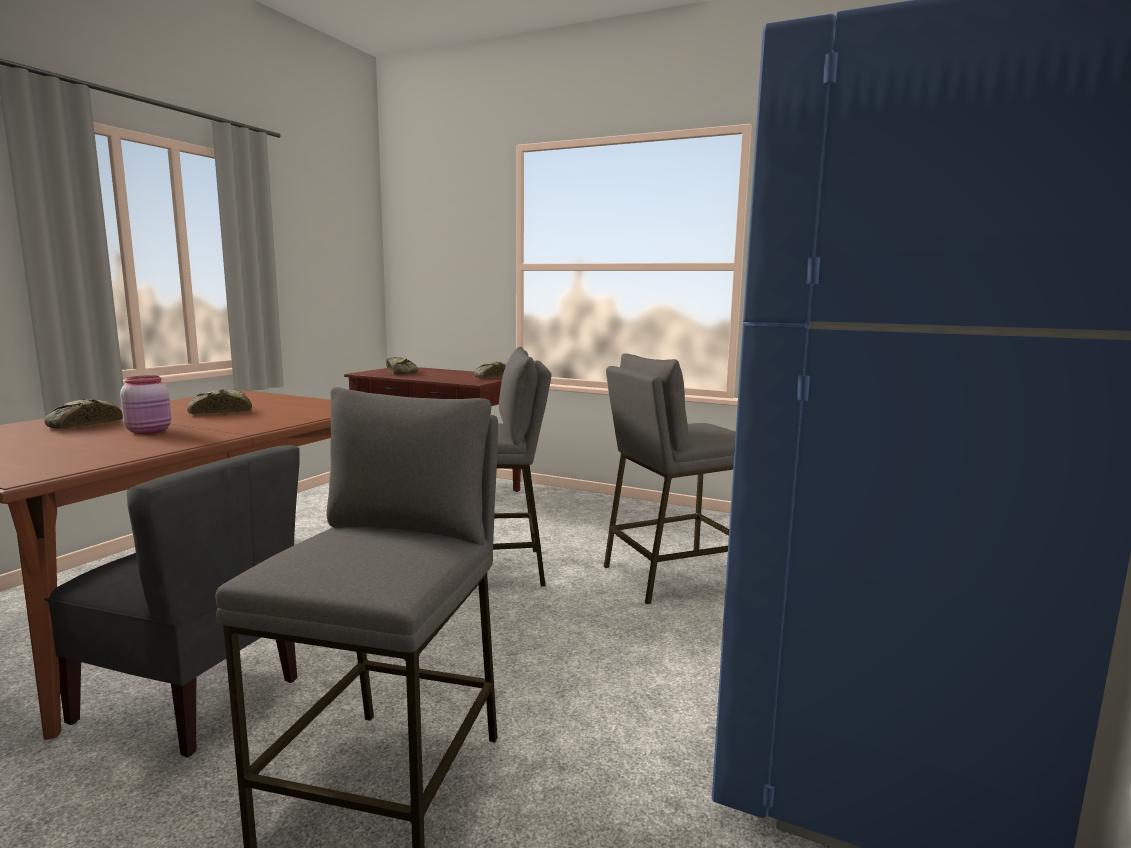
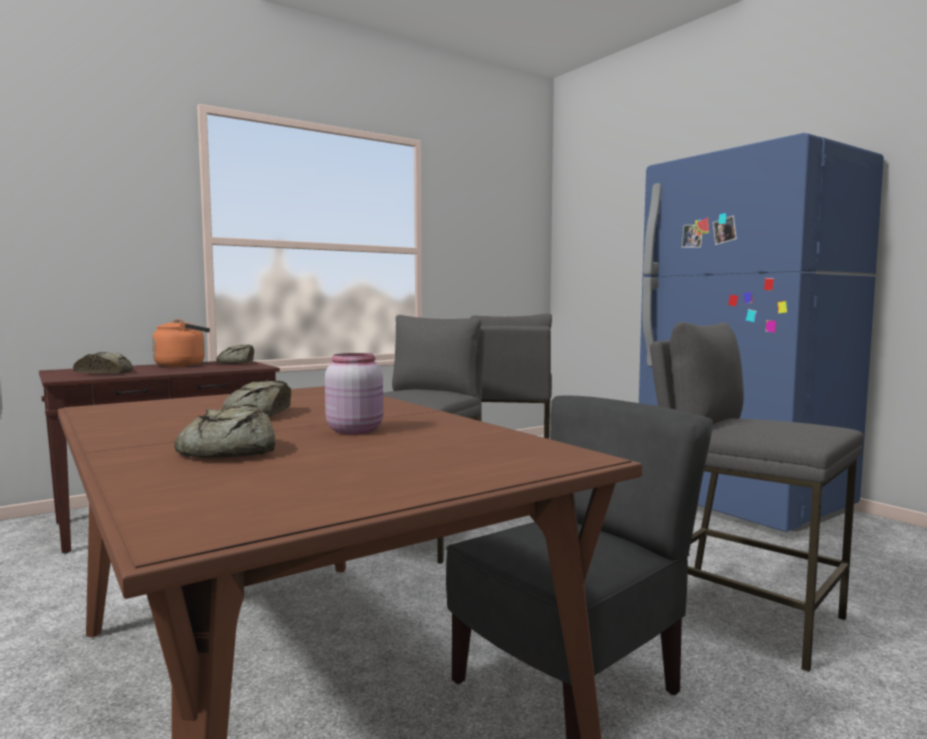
camera: 60 degrees left, 5 degrees down
(461, 374) = (183, 365): none -> orange kettle

